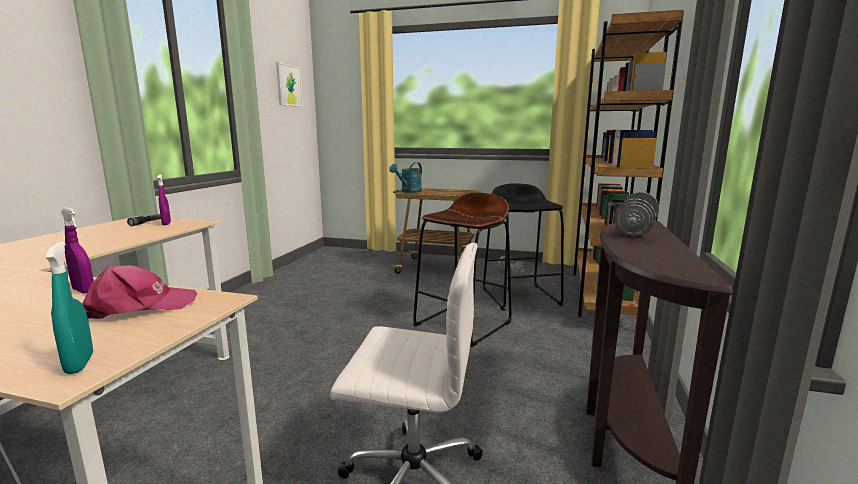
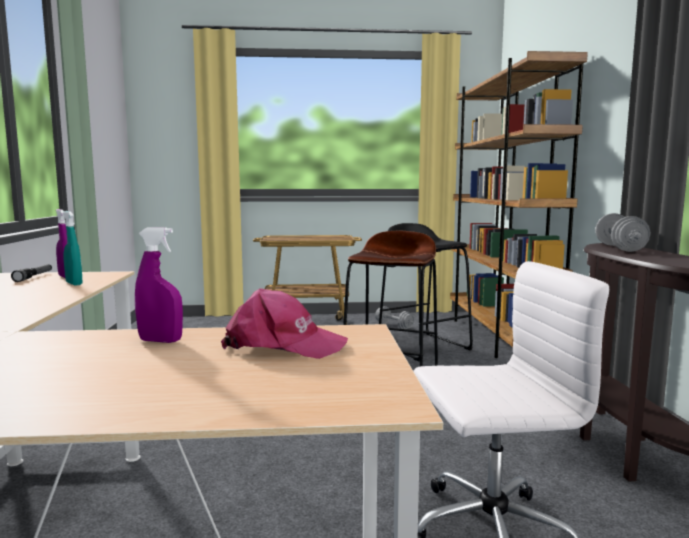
camera: 20 degrees left, 5 degrees down
(79, 364) = (367, 393): turquoise spray bottle -> turquoise spray bottle (74, 283)
(139, 307) = (283, 345): pink cap -> pink cap turned 60 degrees clockwise
(289, 85) = (106, 109): picture -> none
(409, 191) = (274, 238): turquoise watering can -> none

